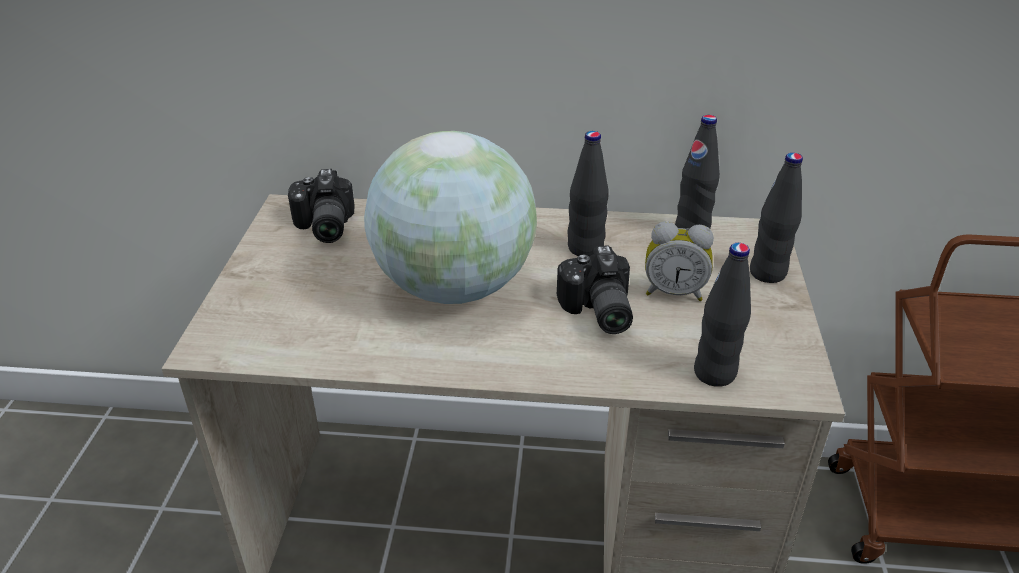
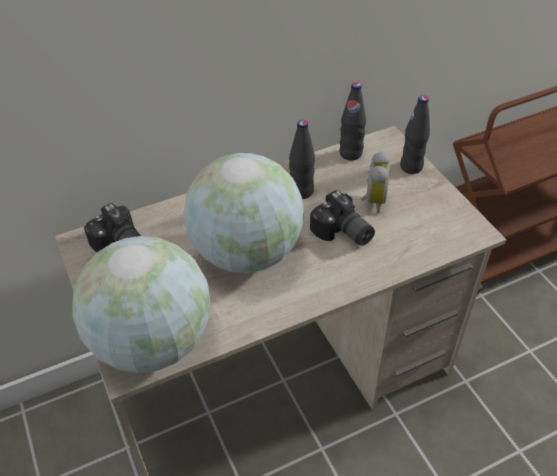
camera: 30 degrees left, 10 degrees up
(259, 332) = (152, 342): none -> globe
(674, 292) = (373, 201): alarm clock -> alarm clock turned 60 degrees counterclockwise
(715, 373) = (432, 244): black bottle -> none

